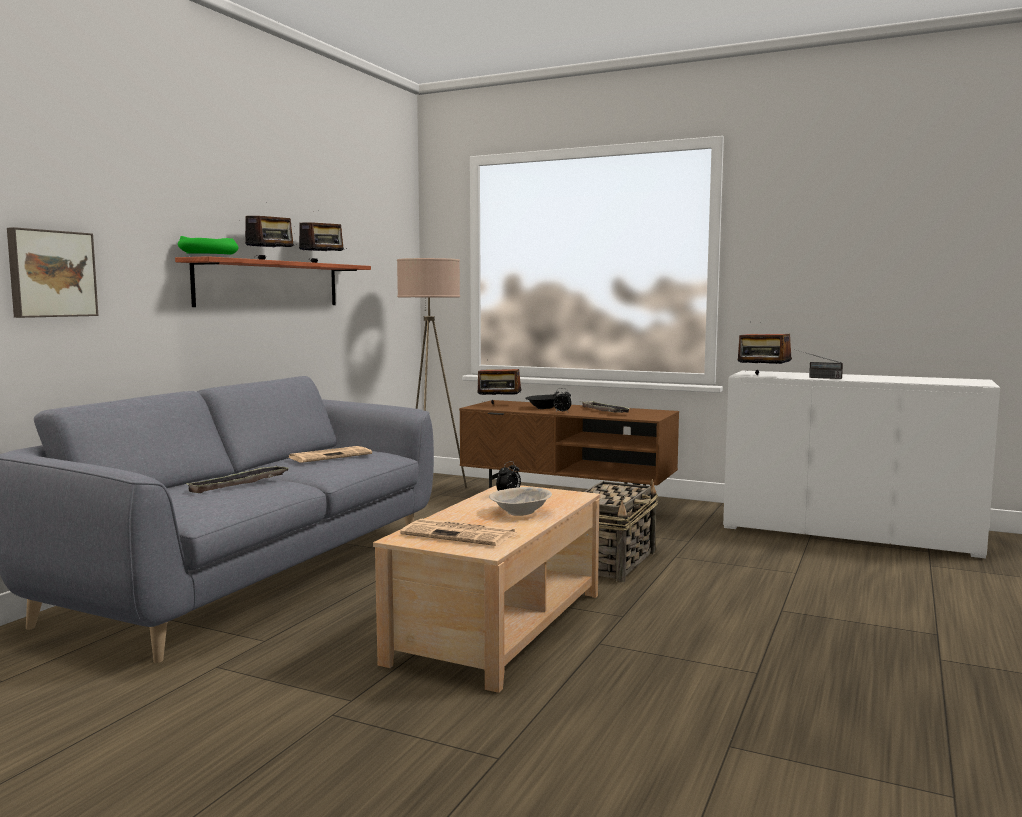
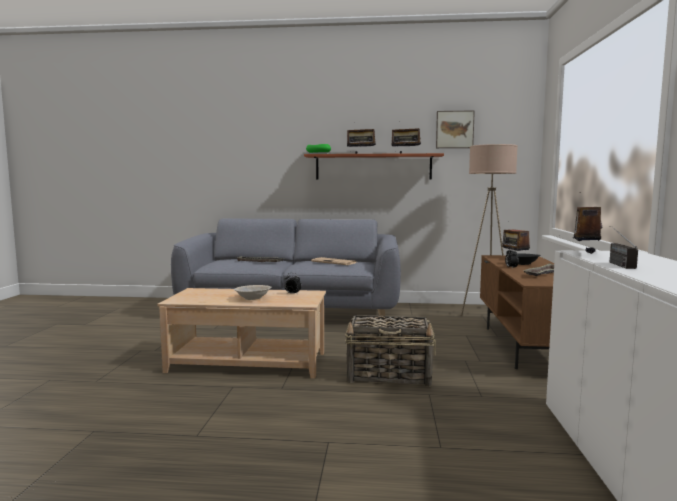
camera: 70 degrees right, 0 degrees up
(51, 274) = (244, 165): picture -> picture (454, 129)
(460, 534) = (203, 295): newspaper -> none

